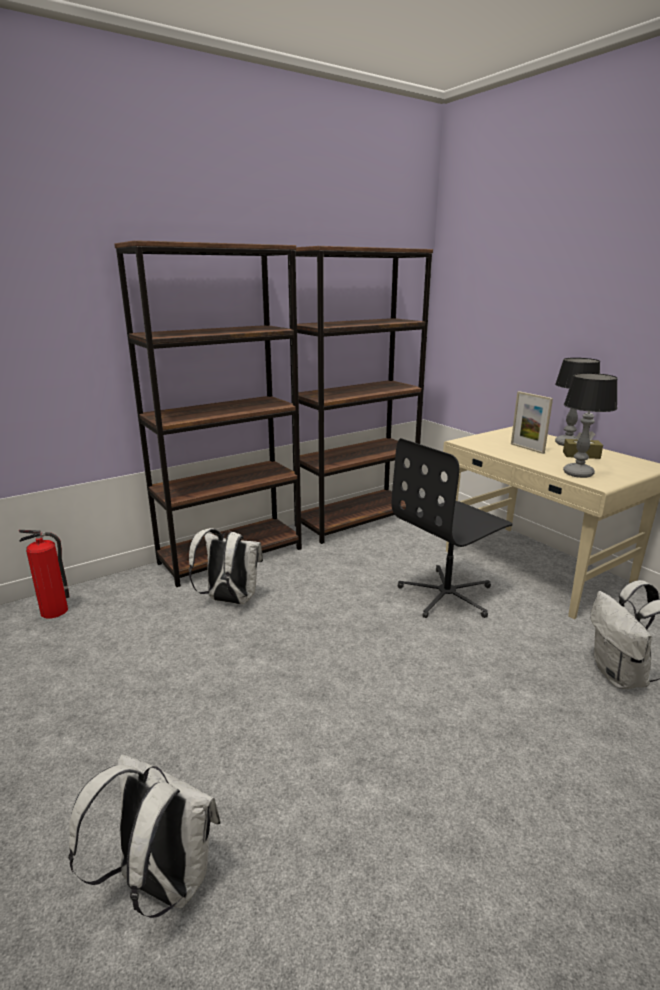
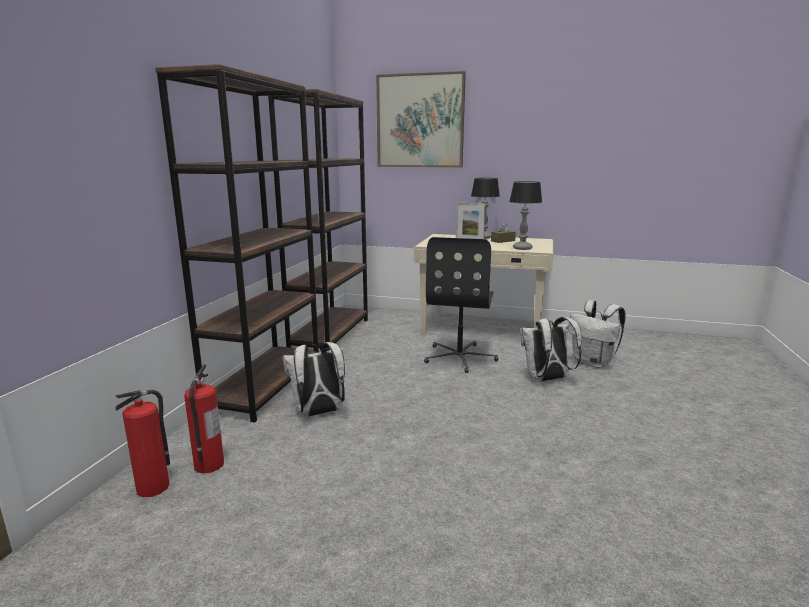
camera: 40 degrees left, 5 degrees down
(102, 610) = (209, 465): none -> fire extinguisher
(160, 883) = (553, 571): white backpack -> white backpack (546, 379)
(517, 272) = (420, 121): none -> picture

